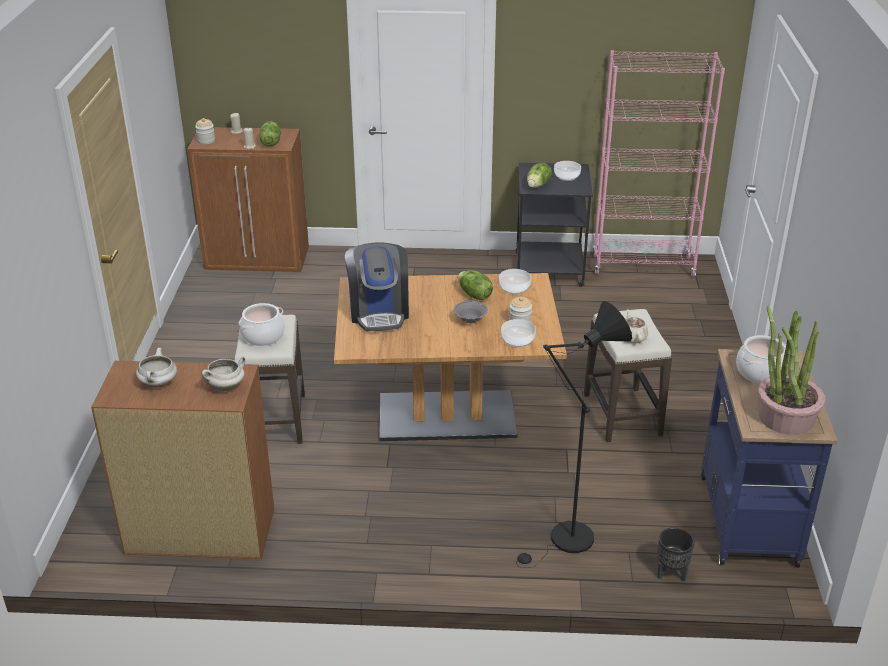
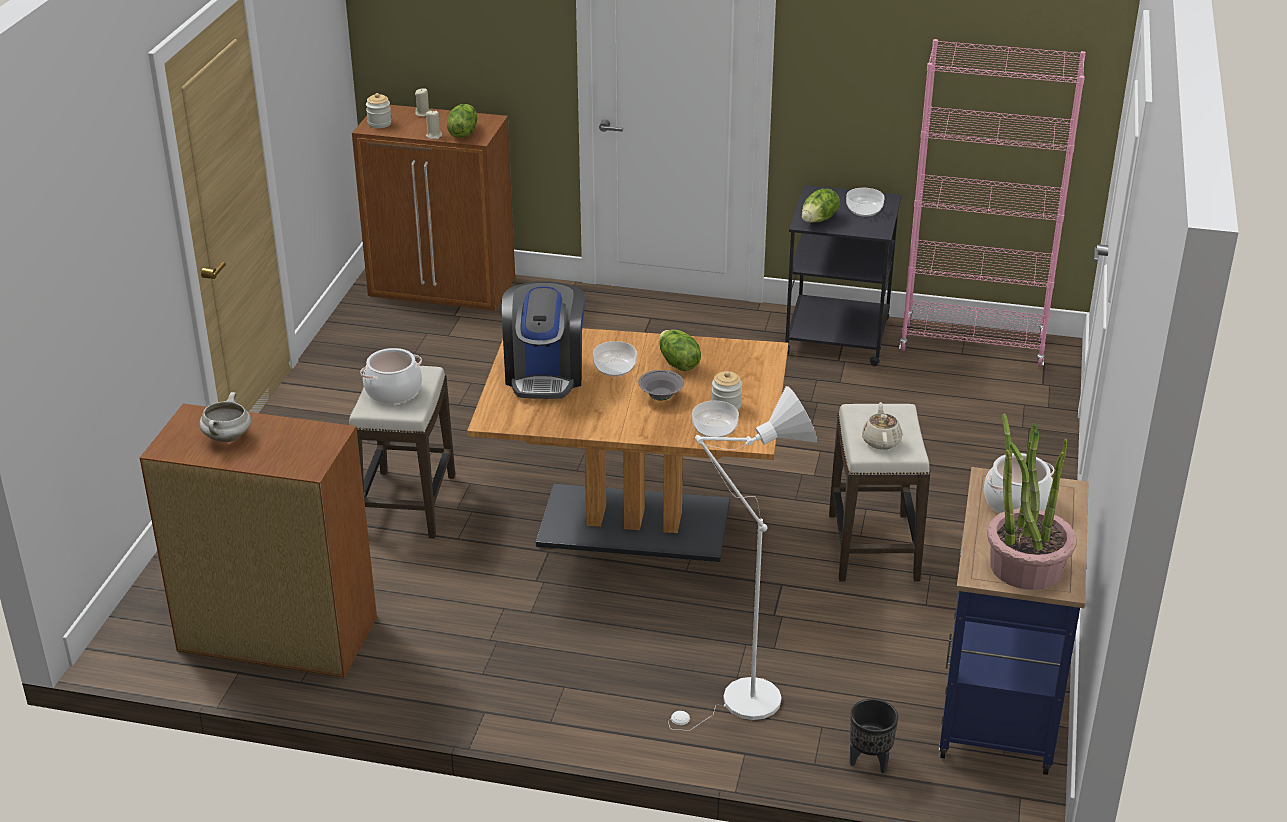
camera: 10 degrees right, 0 degrees up
(226, 386) = (308, 450): white cooking pot -> none
(514, 288) = (735, 359): bowl -> bowl (615, 368)
(566, 542) = (742, 704): black floor lamp -> white floor lamp

